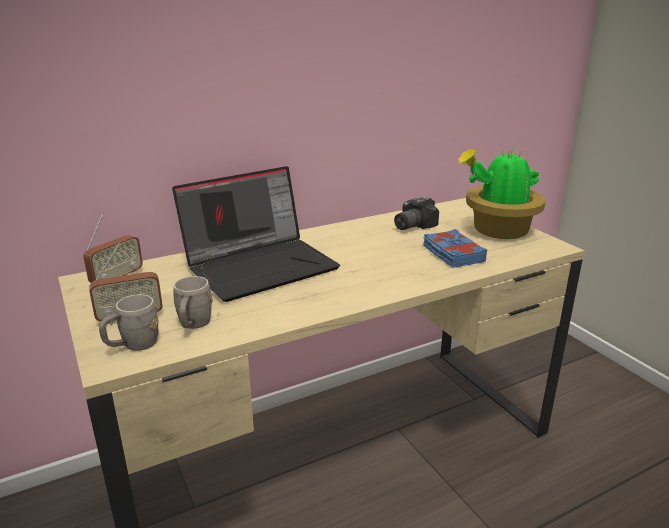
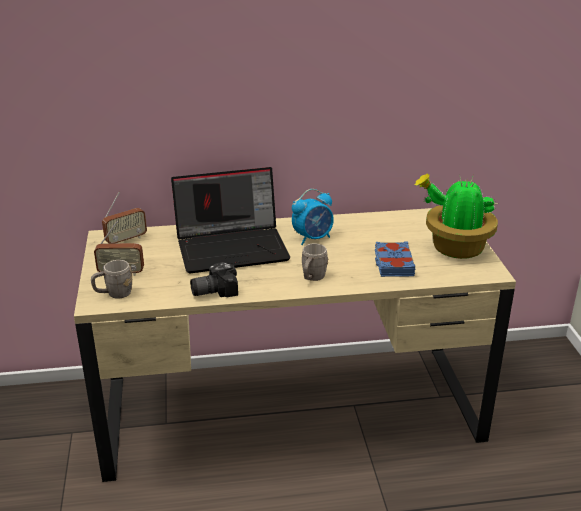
camera: 20 degrees right, 5 degrees up
(193, 325) = (158, 287): grey mug -> grey mug (312, 278)
(346, 244) = (313, 238): none -> alarm clock
(411, 226) = (382, 229): camera -> camera (213, 290)

